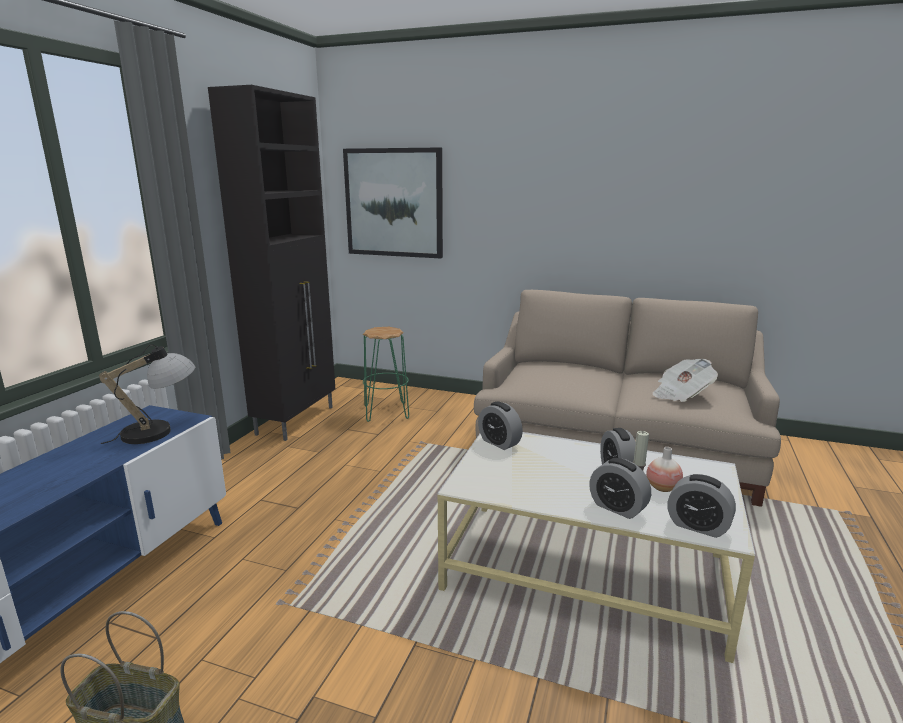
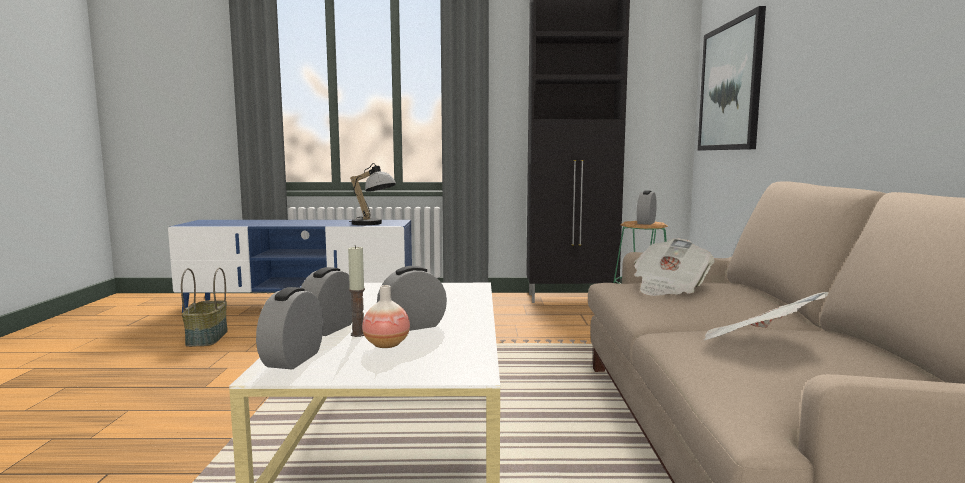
camera: 70 degrees right, 10 degrees down
(499, 442) = (454, 288): alarm clock -> alarm clock (646, 223)
(554, 380) = (669, 288): none -> newspaper

